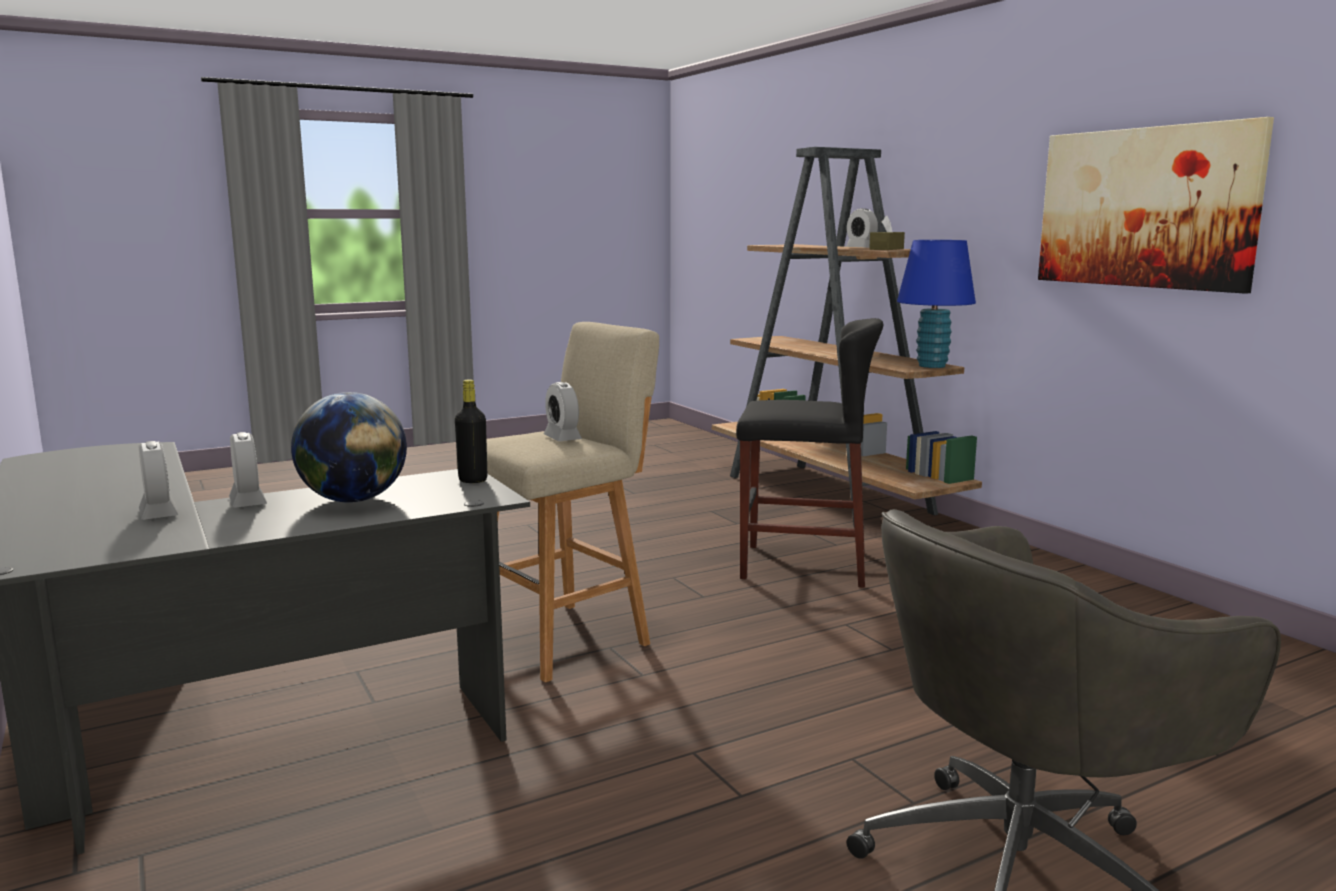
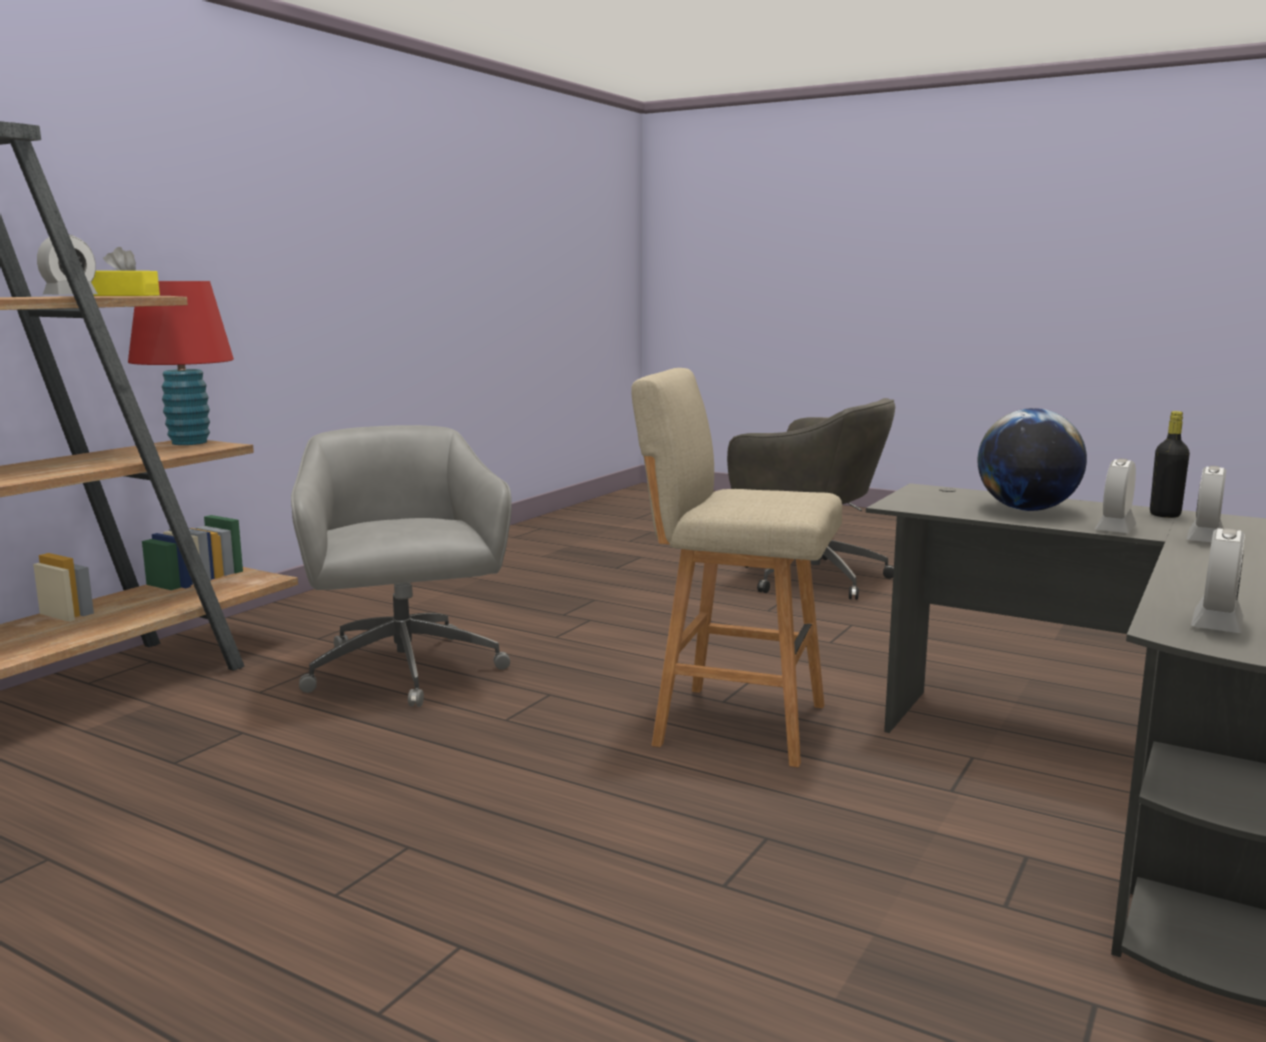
camera: 120 degrees left, 0 degrees up
(473, 480) = (903, 500): black bottle -> black bottle (1165, 515)
(562, 438) = (742, 494): alarm clock -> alarm clock (1217, 623)
(803, 565) = (405, 672): black stool -> grey office chair
(886, 249) = (126, 295): brown tissue box -> yellow tissue box
(931, 366) = (189, 442): blue table lamp -> red table lamp
(1145, 208) = (313, 247): picture -> none

